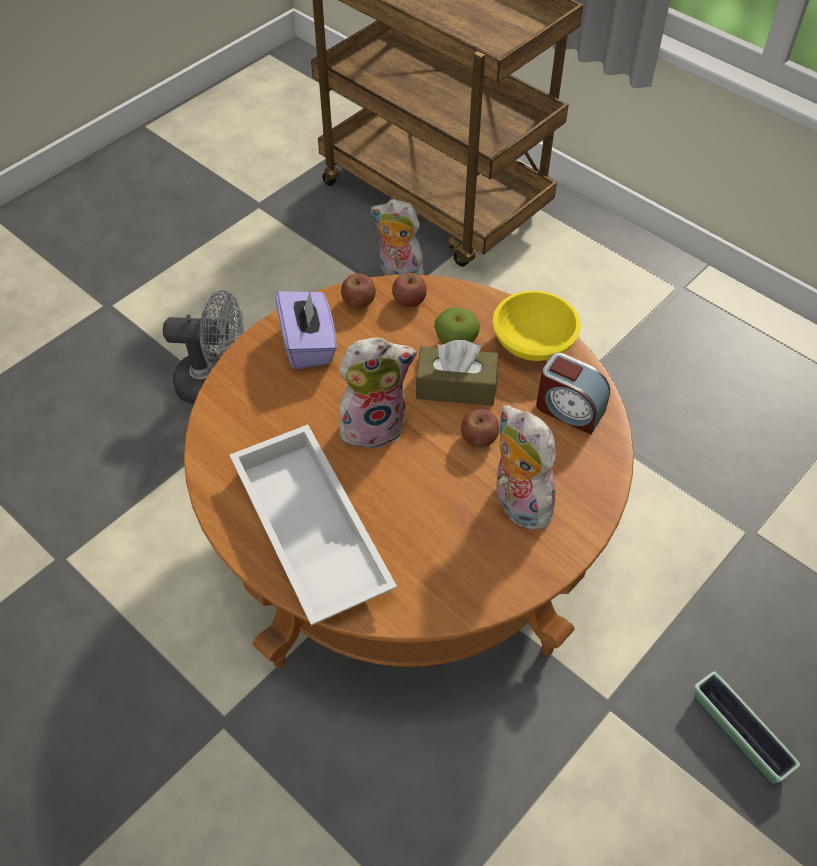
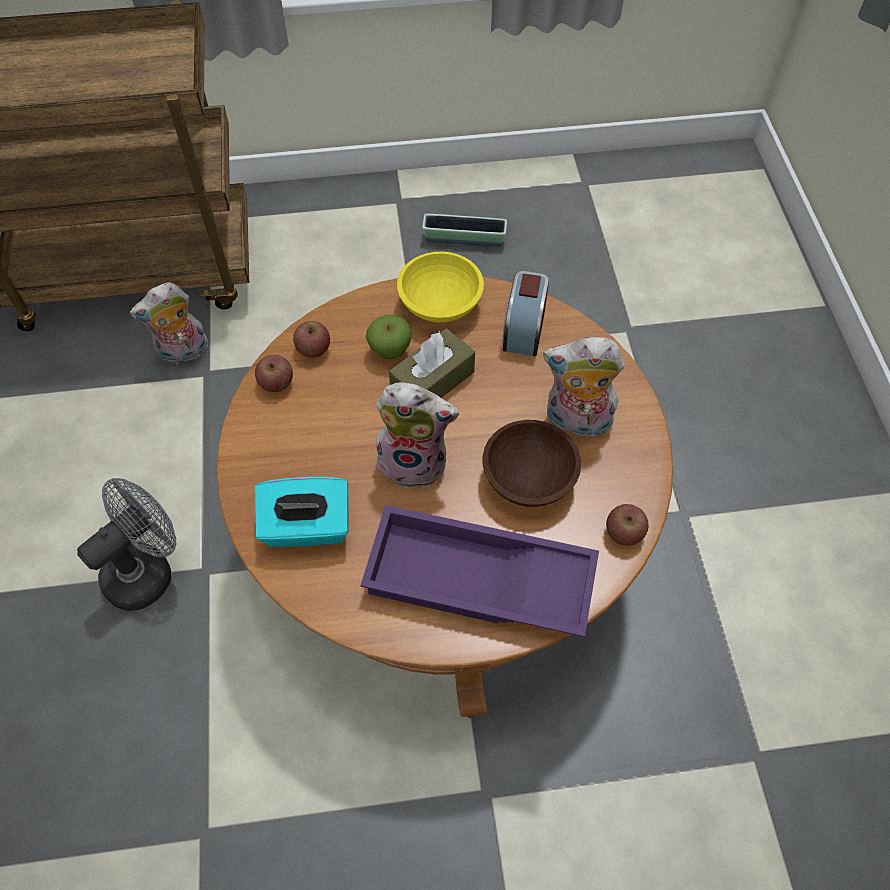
camera: 50 degrees left, 5 degrees up
(259, 400) = (307, 527): none -> turquoise tissue box
(307, 532) = (477, 582): white tray -> purple tray
(309, 344) = (284, 450): purple tissue box -> none
(374, 424) = (415, 461): plush toy -> plush toy turned 75 degrees clockwise
(430, 504) = (527, 478): none -> brown bowl
(479, 438) = (495, 402): apple -> apple (624, 532)
(569, 410) = (523, 329): alarm clock -> alarm clock turned 120 degrees clockwise
(738, 735) = (762, 457): planter -> planter (464, 239)

